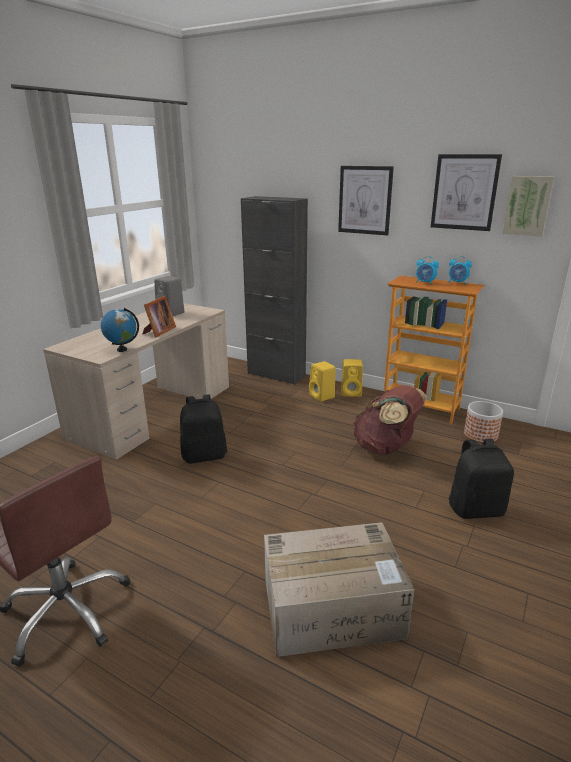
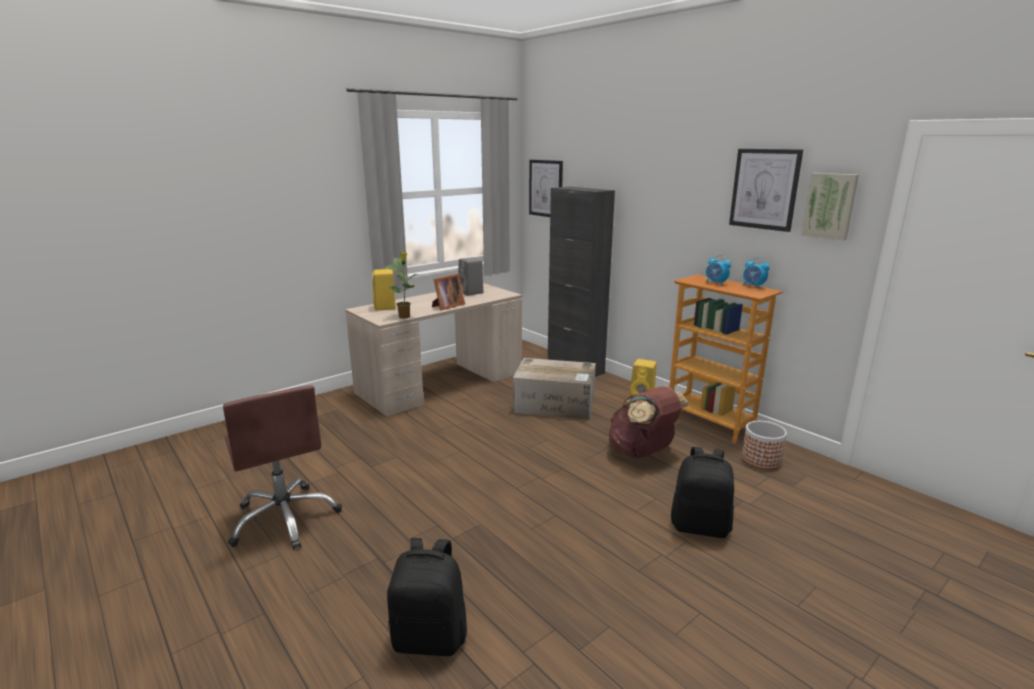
camera: 20 degrees right, 5 degrees down
(122, 349) = (405, 317): globe -> potted plant
(204, 456) = (462, 427): black backpack -> black backpack (430, 637)
(322, 396) = (609, 395): yellow speaker -> yellow speaker (385, 307)
(334, 607) = (496, 572): cardboard box -> cardboard box (555, 404)
(365, 200) = (668, 194): picture -> picture (546, 188)

